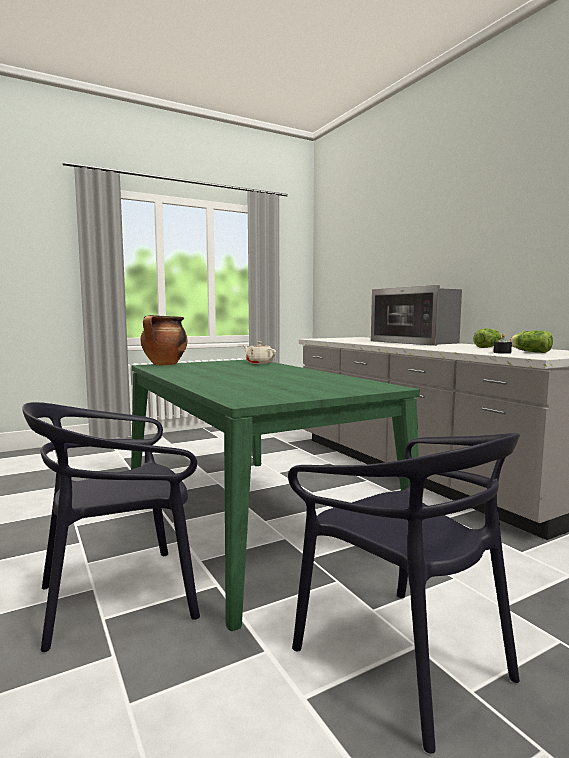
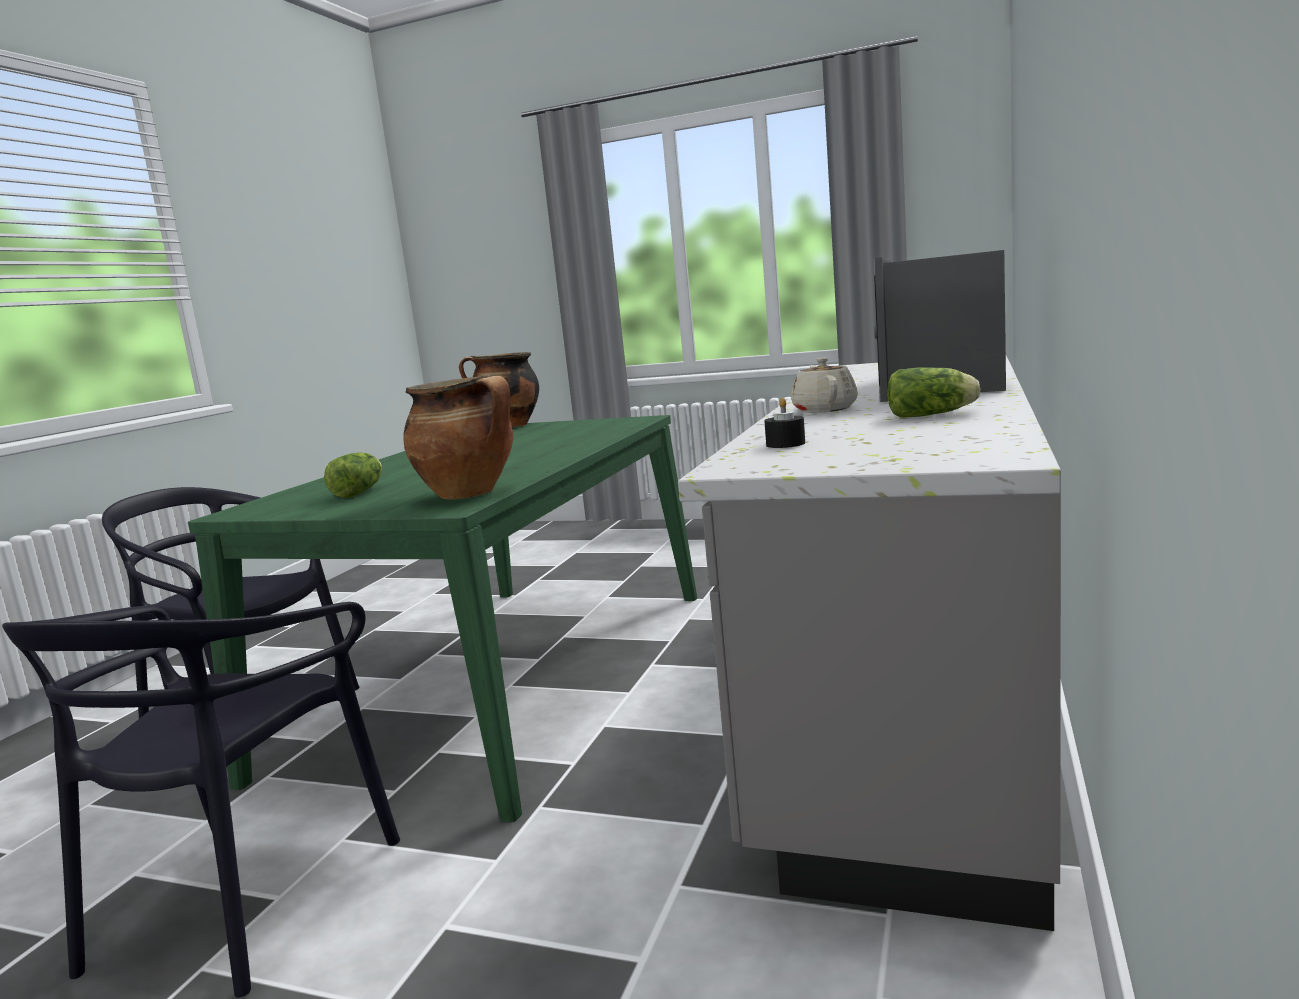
camera: 50 degrees right, 5 degrees up
(259, 363) = (613, 428): beige teapot -> beige teapot (824, 409)
(361, 383) = (470, 494): none -> cooking pot
(529, 352) = (865, 444): lettuce -> lettuce (361, 492)

